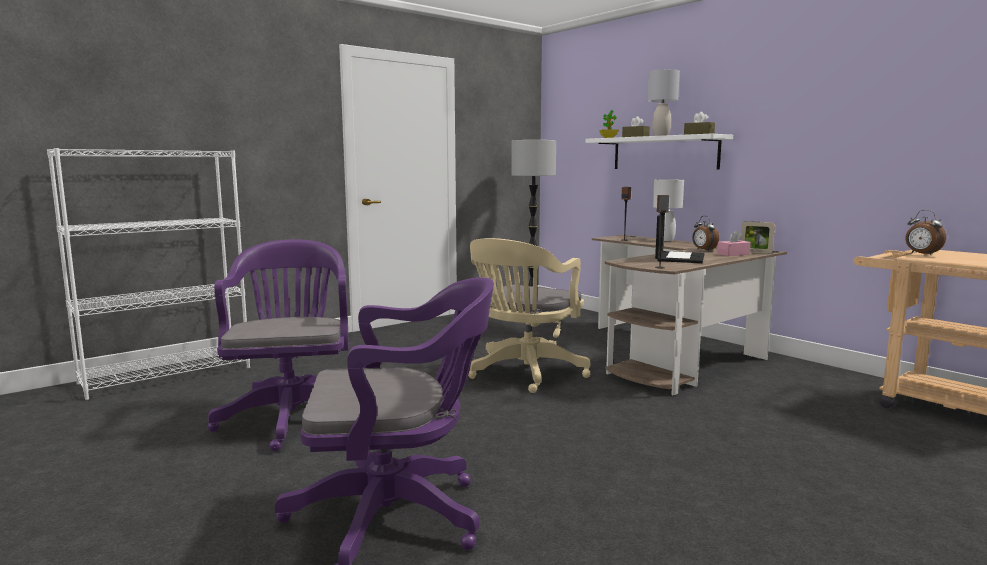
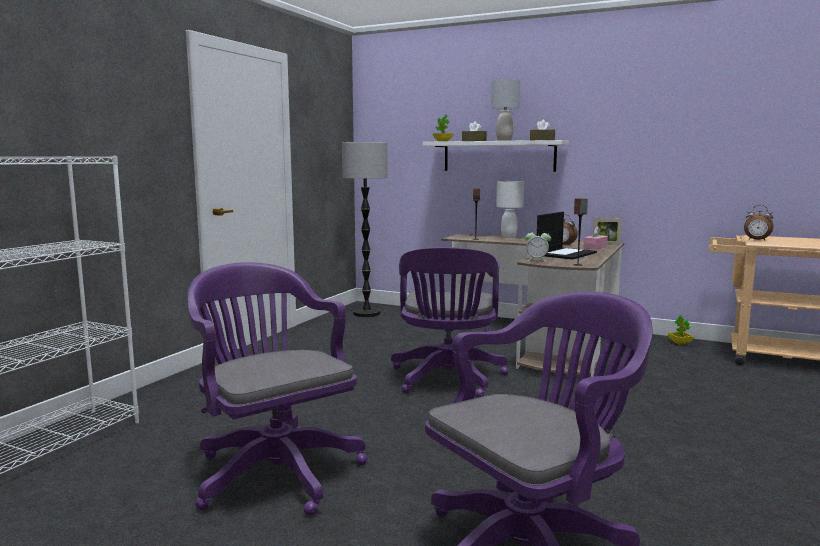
camera: 25 degrees left, 0 degrees up
(524, 374) = (447, 380): beige office chair -> purple office chair
(629, 261) = (537, 260): none -> alarm clock
(679, 257) = (566, 254): laptop -> laptop turned 45 degrees clockwise
(840, 376) = (680, 343): none -> potted plant

